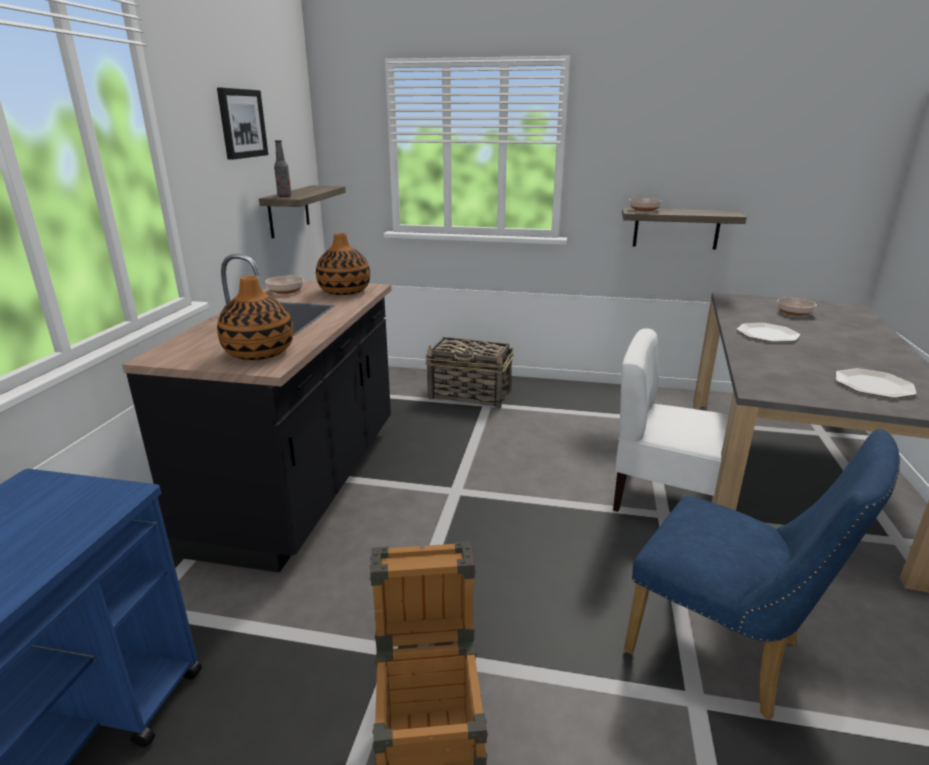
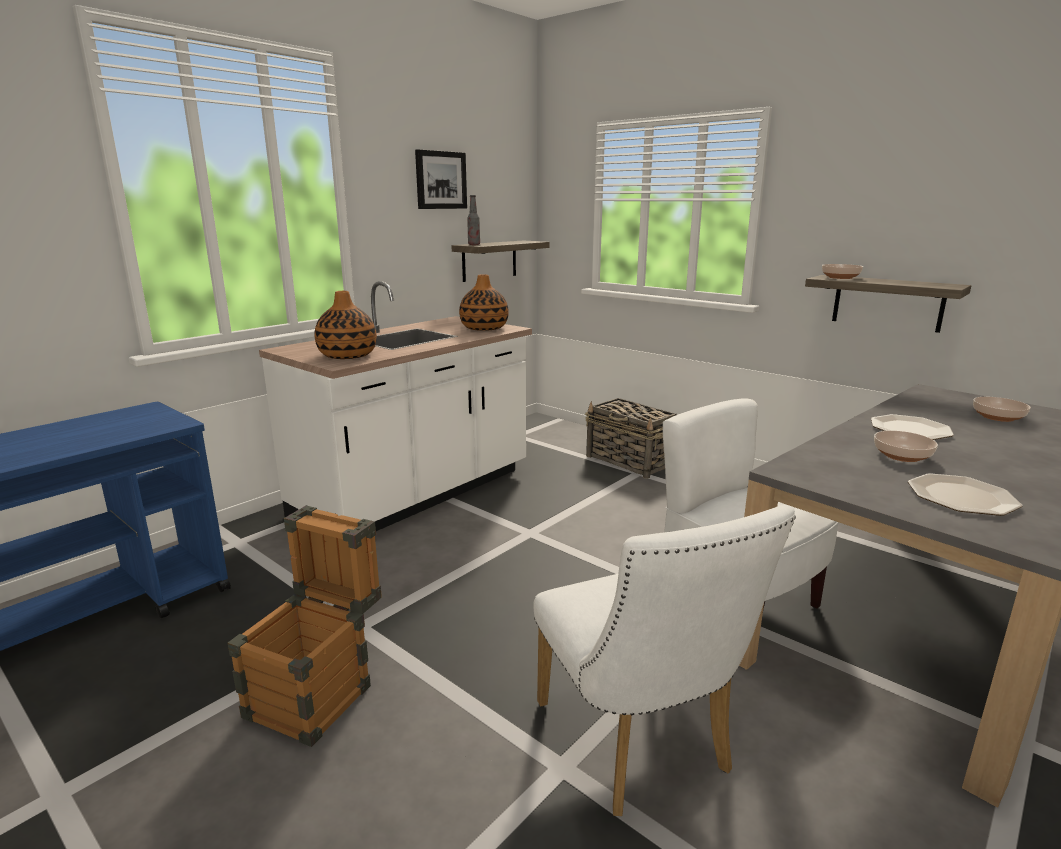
camera: 30 degrees right, 5 degrees down
(286, 291) = (441, 323): bowl -> bowl (902, 455)
(303, 483) = (415, 494): black counter -> white counter
(725, 653) = (638, 747): blue chair -> white chair

